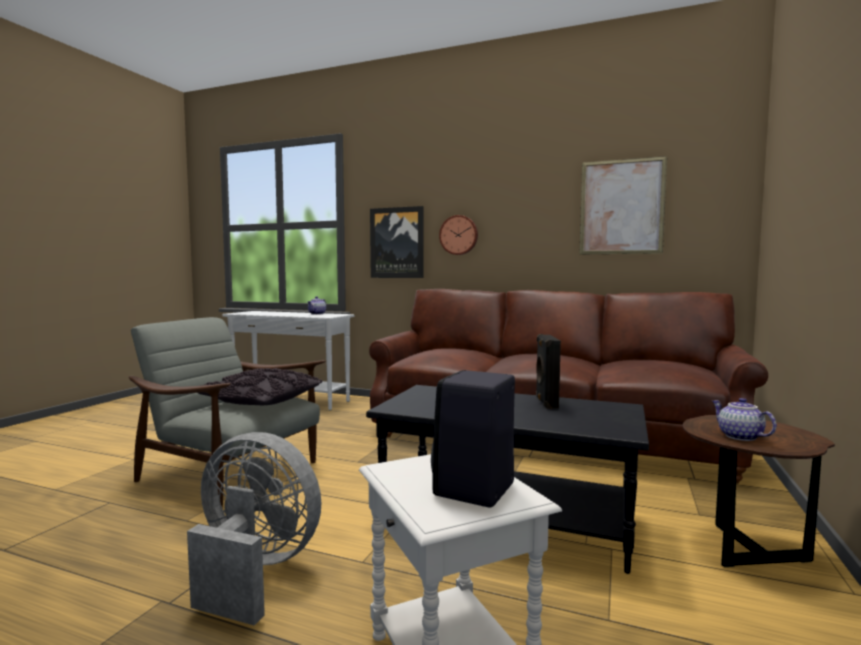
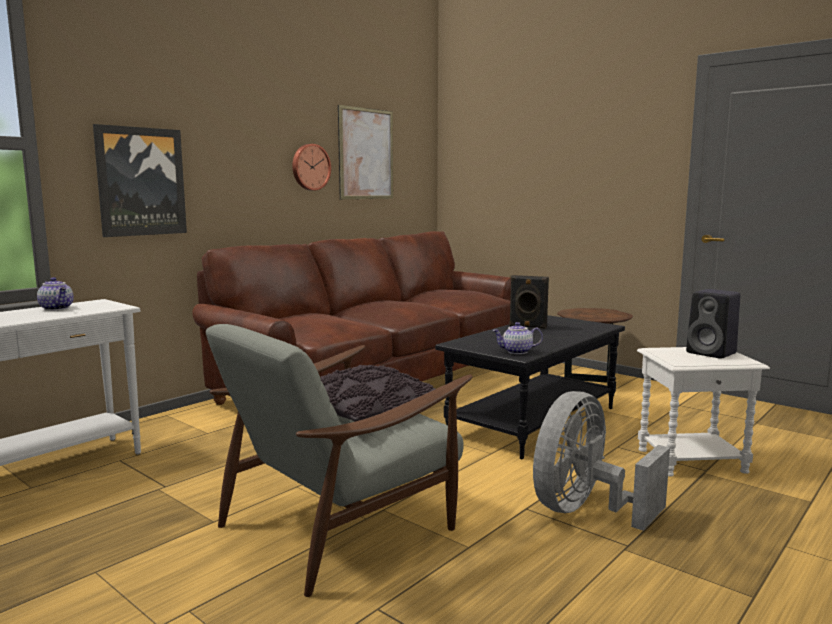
camera: 70 degrees left, 5 degrees up
(459, 235) = (226, 174): wall clock -> wall clock (310, 167)
(739, 436) = (602, 316): teapot -> teapot (517, 352)

